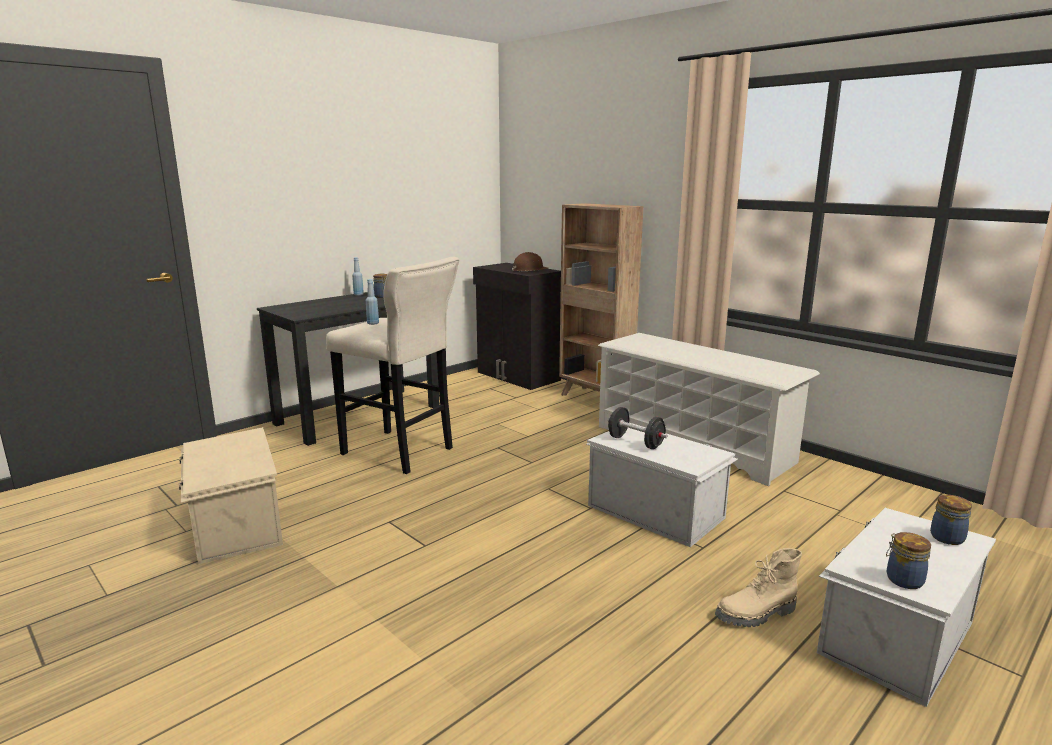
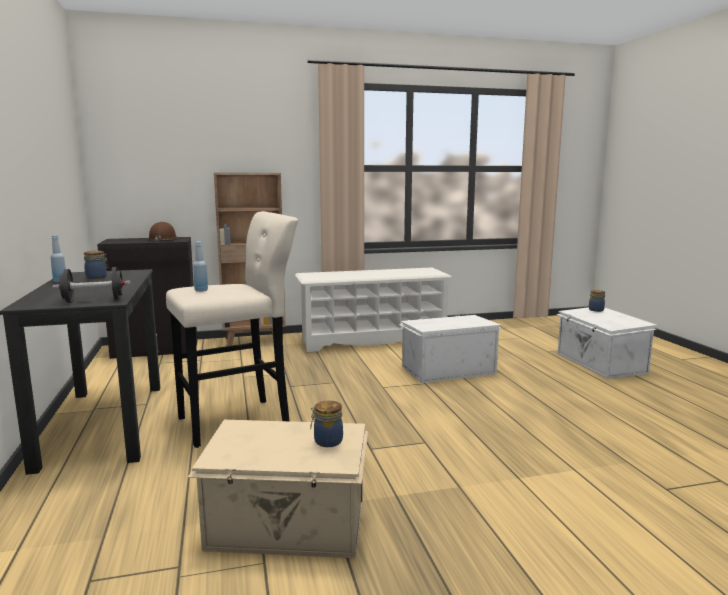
camera: 60 degrees left, 5 degrees down
(635, 442) = (440, 324): black dumbbell -> black dumbbell (94, 300)
(756, 614) = (570, 379): beige boot -> none
(903, 579) = (628, 323): jar -> jar (327, 441)

